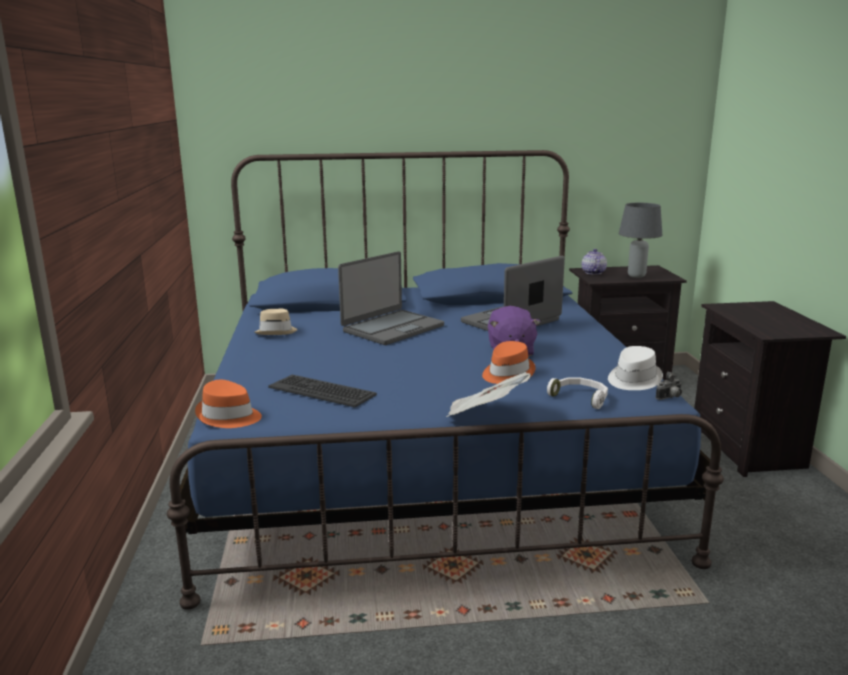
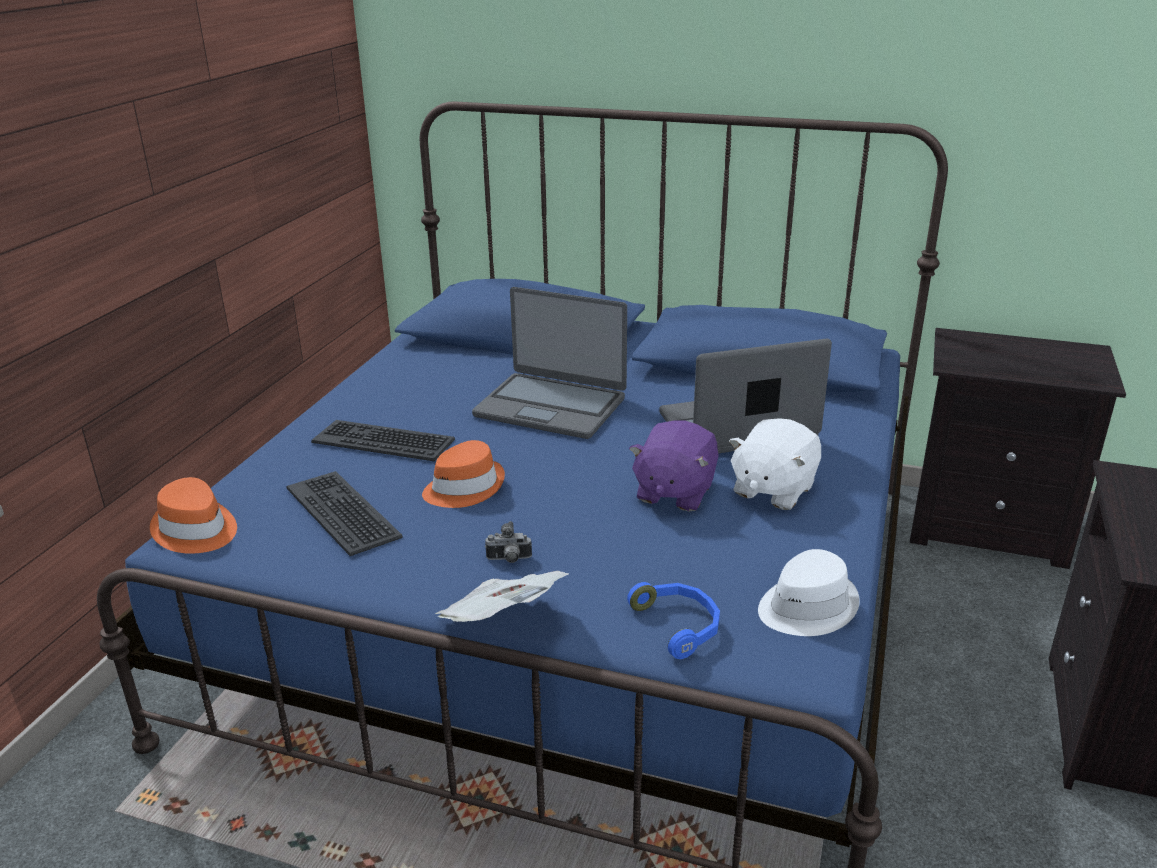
camera: 25 degrees right, 10 degrees up
(276, 332) = (399, 382): beige hat -> none
(304, 358) = (384, 441): none -> keyboard
(392, 328) = (551, 406): laptop -> laptop turned 45 degrees clockwise
(507, 373) = (620, 541): orange hat -> orange hat (464, 488)
(561, 341) = (772, 489): none -> white plush toy
(580, 398) = (679, 625): white headphones -> blue headphones
(593, 272) = (966, 345): teapot -> none
(636, 276) = (1038, 367): grey table lamp -> none
(670, 398) = (826, 668): camera -> camera (509, 560)

